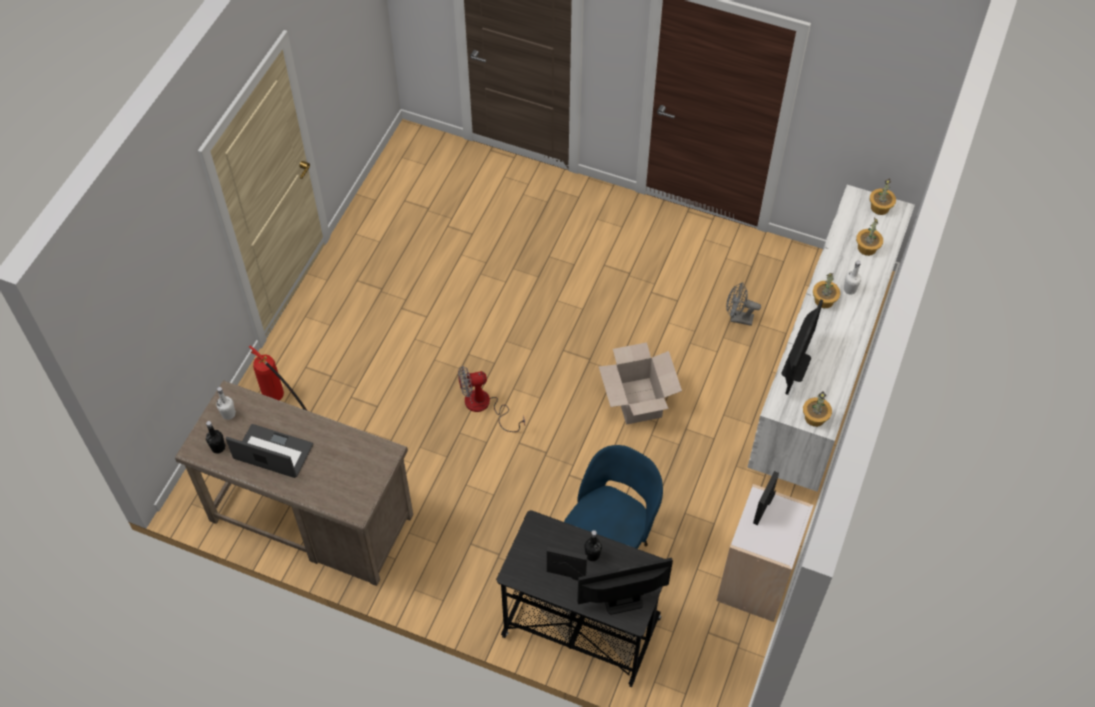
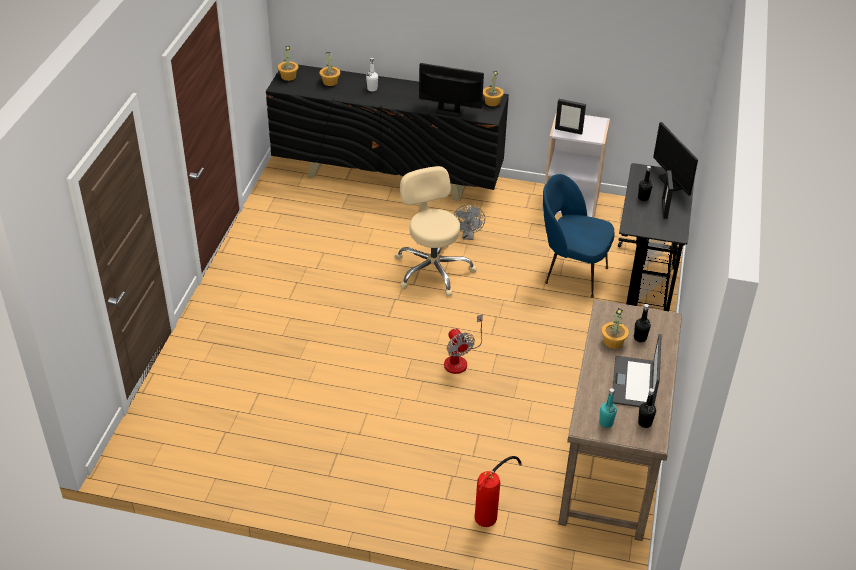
camera: 100 degrees left, 15 degrees down
(228, 414) = (606, 423): white bottle -> turquoise bottle
(335, 475) = (640, 338): none -> black bottle
(638, 401) = (431, 268): cardboard box -> beige office chair
(738, 318) = (337, 219): grey fan -> grey fan (468, 236)
(820, 379) = (388, 177): white cabinet -> black cabinet
(824, 300) = (385, 99): potted plant -> potted plant (613, 341)

